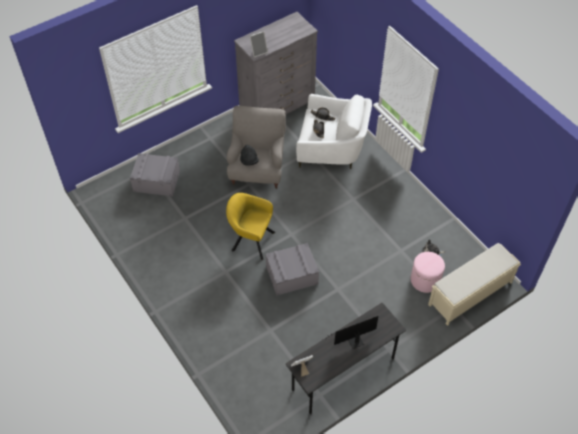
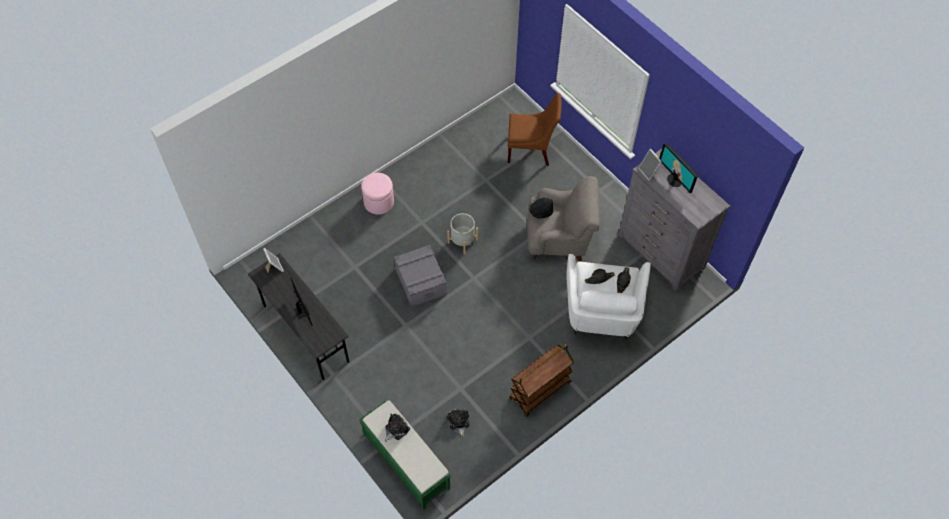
camera: 85 degrees right, 5 degrees up
(157, 181) = (531, 150): grey storage box -> brown chair
(250, 240) = (462, 241): yellow armchair -> grey planter
(268, 38) = (675, 180): none -> monitor
(403, 196) = (540, 391): none -> brown cart
(425, 280) = (422, 413): pink ottoman -> pink ottoman (379, 202)
(462, 278) = (396, 429): none -> plush toy
(469, 294) = (405, 461): beige bench -> green bench

